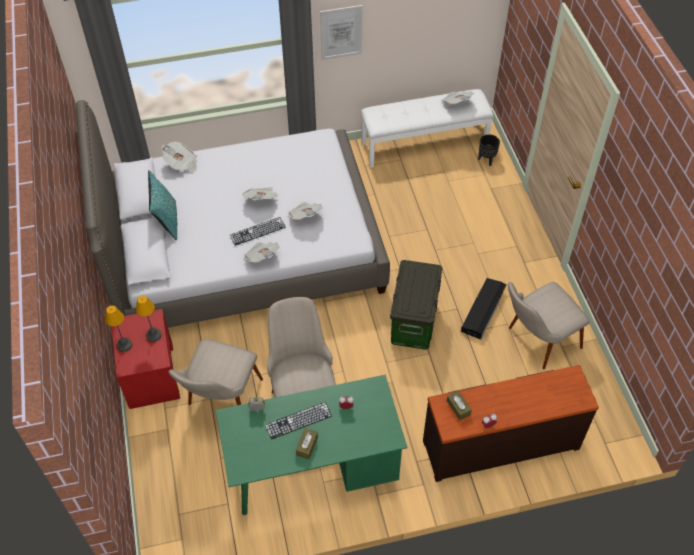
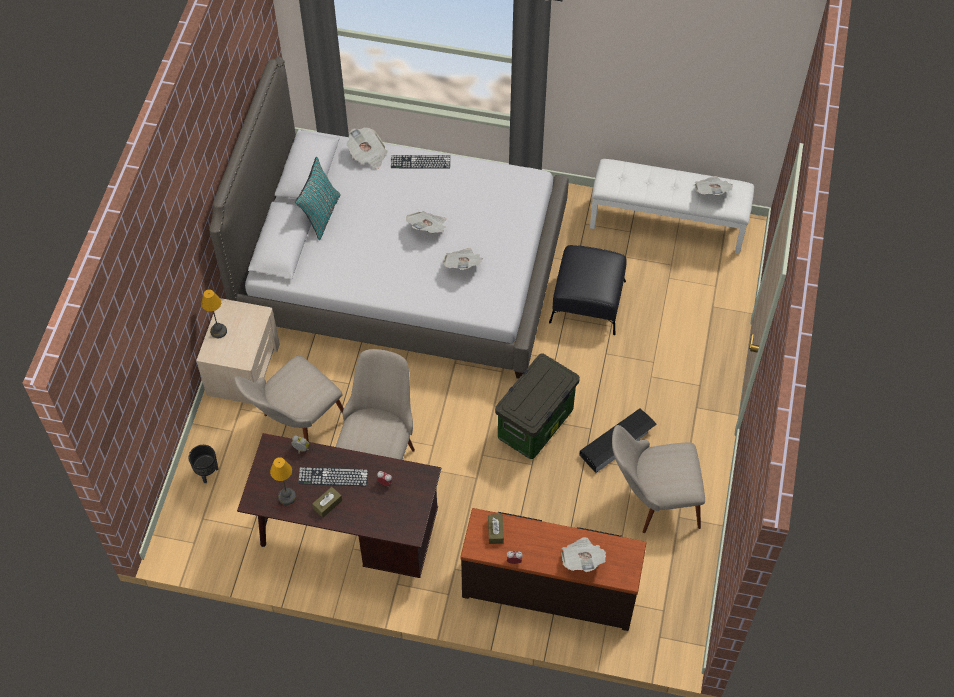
camera: 25 degrees right, 5 degrees up
(151, 374) = (243, 368): red nightstand -> beige nightstand
(153, 335) = (250, 332): table lamp -> table lamp (286, 497)
(257, 231) = (405, 262): keyboard -> keyboard (420, 162)
(262, 257) = (394, 293): newspaper -> newspaper (582, 559)
(313, 474) = (347, 536): green desk -> brown desk
(341, 32) = (587, 72): picture -> none
(399, 218) = (588, 301): none -> black ottoman
(486, 160) = (728, 269): black planter -> black planter (207, 472)

